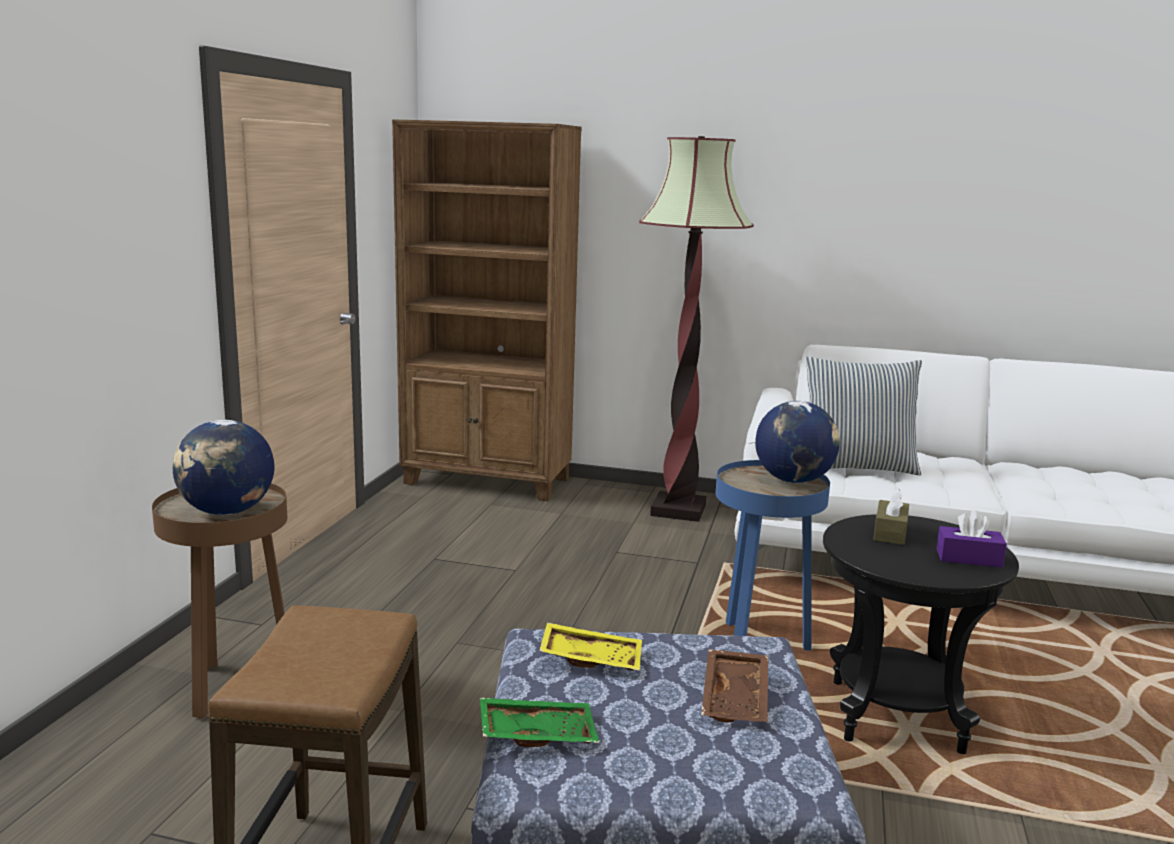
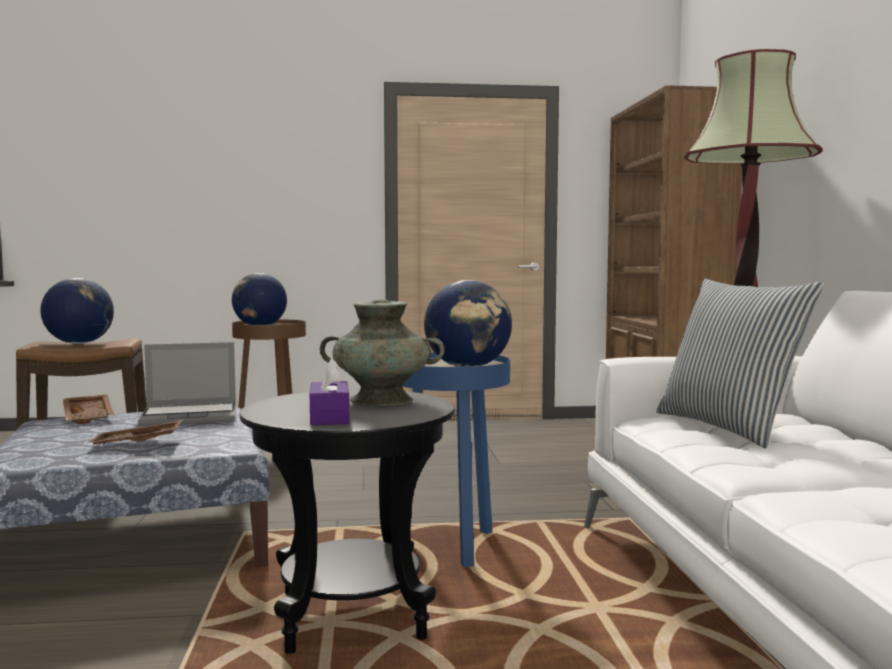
camera: 70 degrees right, 10 degrees down
(309, 655) = (79, 343): none -> globe
(537, 733) = (90, 417): green tray -> brown tray
(591, 658) = (191, 417): yellow tray -> laptop
(890, 533) = (382, 400): brown tissue box -> turquoise vase

